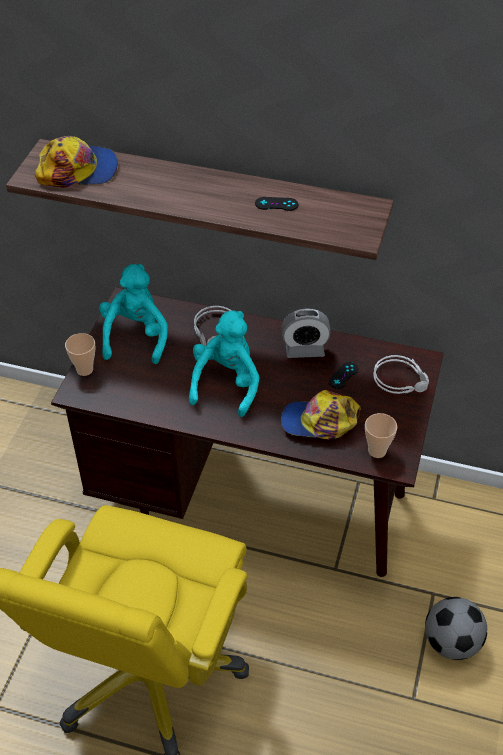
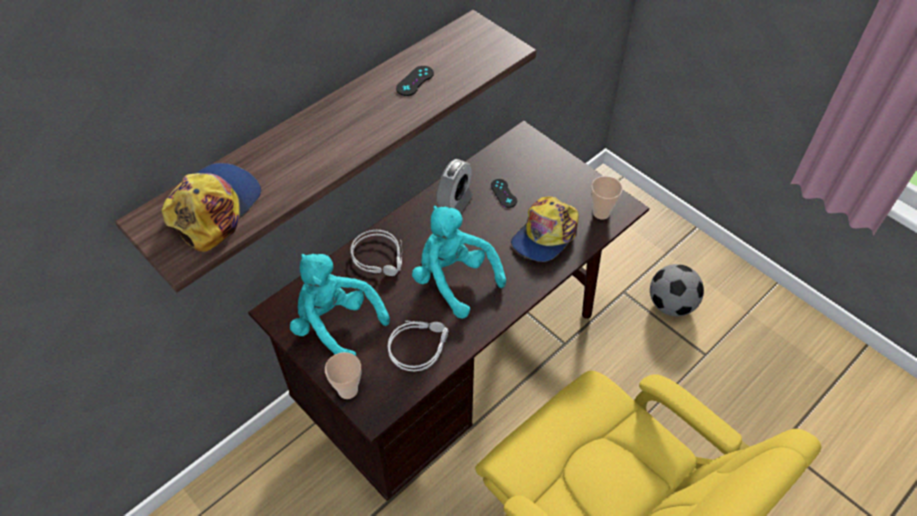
camera: 60 degrees left, 5 degrees up
(401, 379) = (534, 159): grey headphones -> grey headphones (418, 346)

